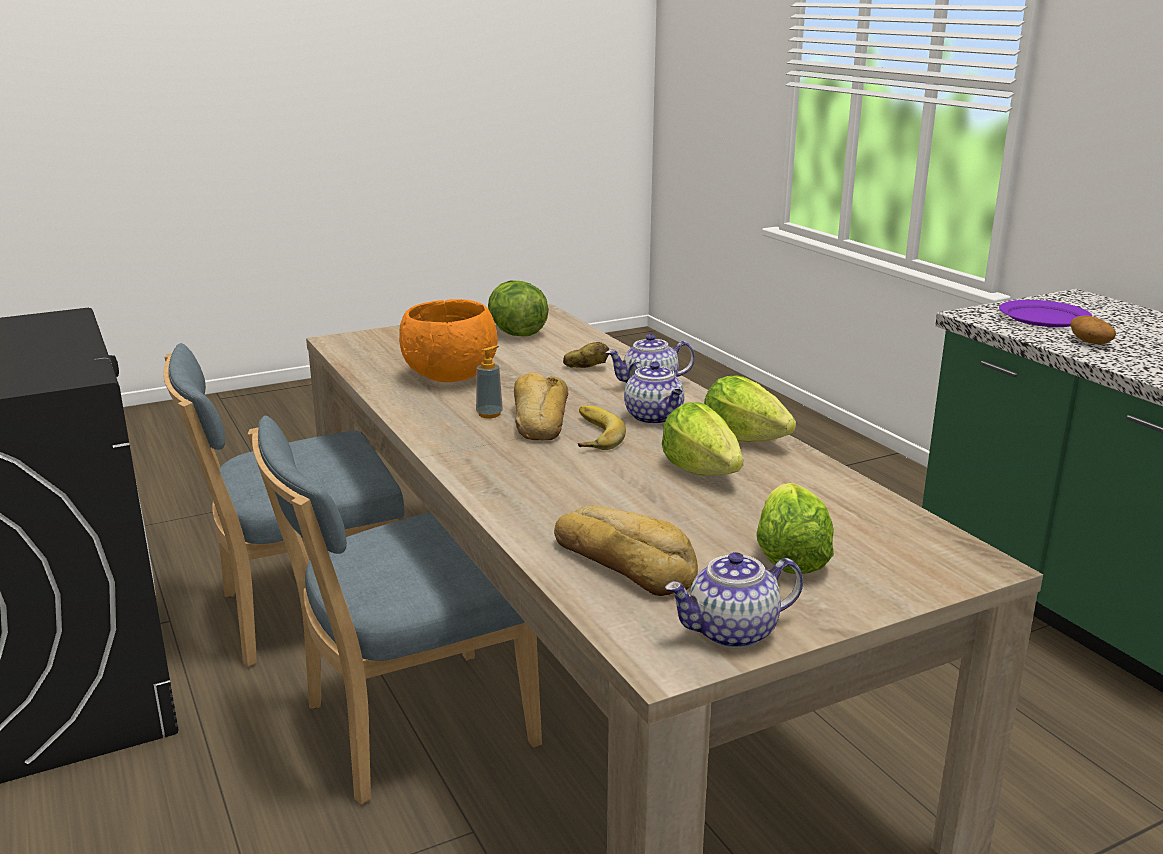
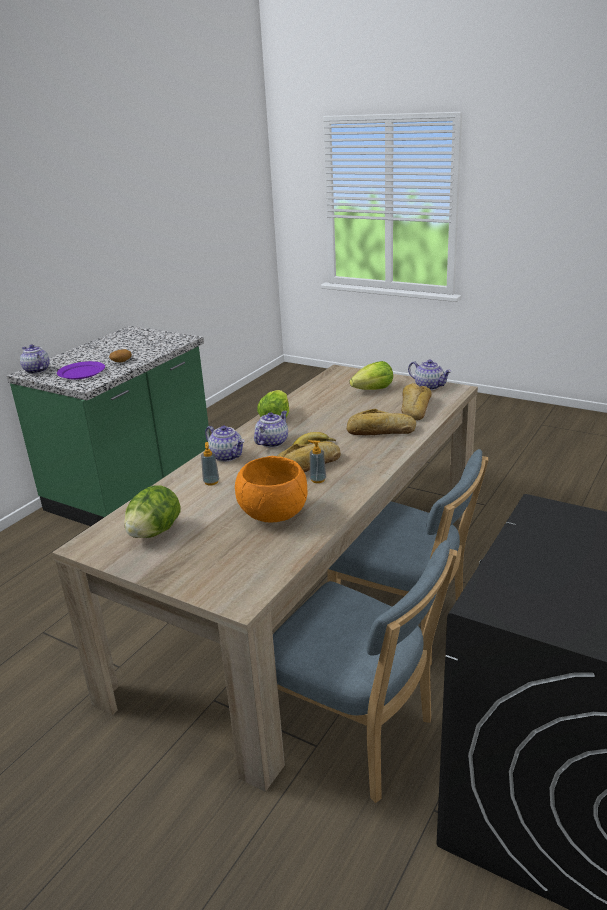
camera: 120 degrees left, 5 degrees up
(569, 496) = (381, 431): none -> bread
(586, 368) = (211, 482): potato -> soap dispenser
(702, 471) = (322, 417): lettuce -> none
(1084, 300) = (36, 370): none -> teapot

